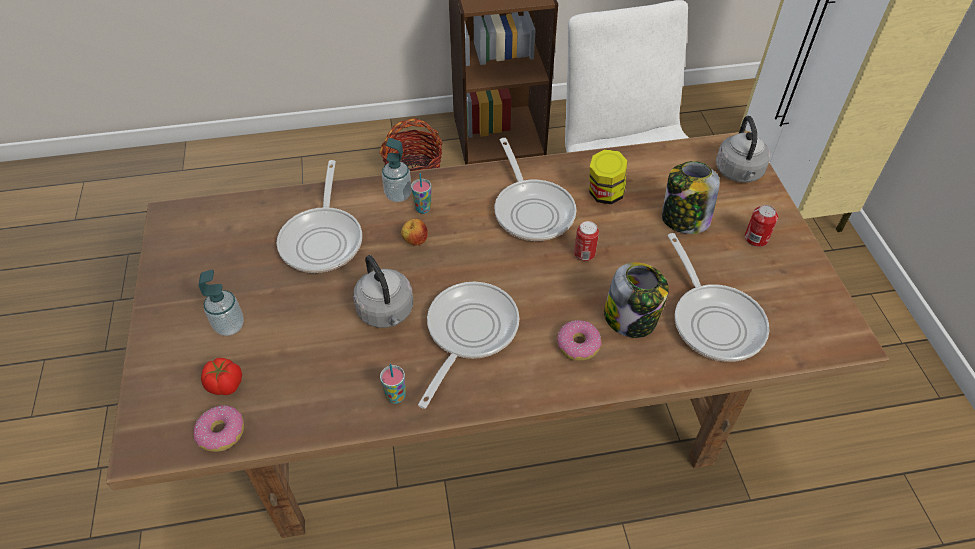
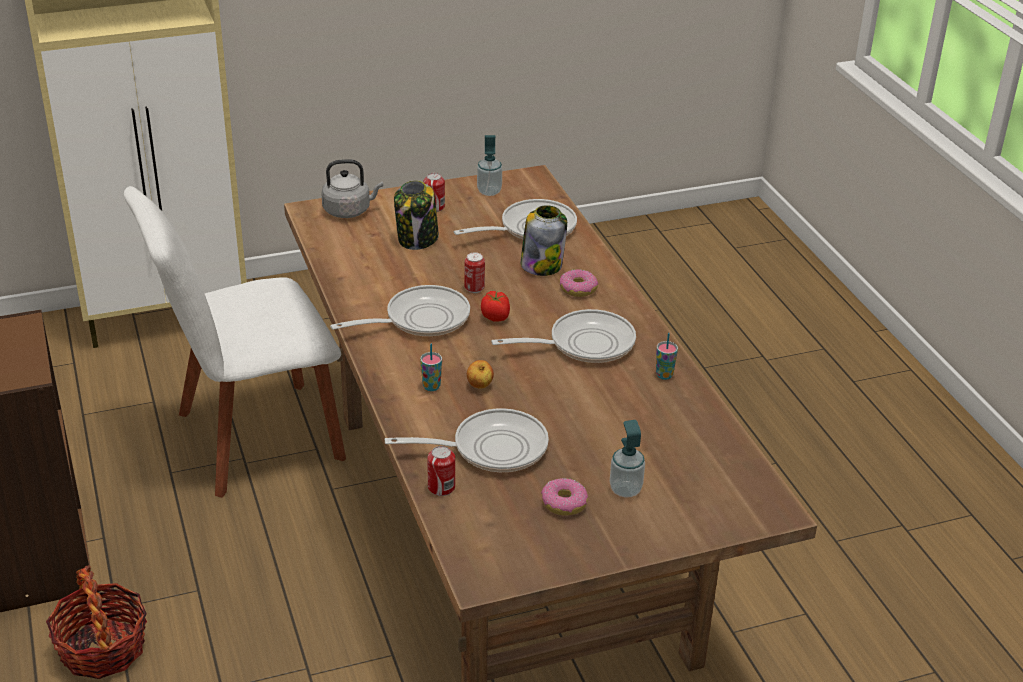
camera: 100 degrees left, 15 degrees down
(221, 432) = (740, 466): donut -> donut (563, 503)
(226, 385) = (693, 475): tomato -> tomato (495, 317)
(285, 203) = (441, 487): none -> can
(386, 313) = (576, 392): grey kettle -> none
(398, 195) = (413, 406): soap dispenser -> soap dispenser (489, 191)
(468, 332) = (584, 344): frying pan -> frying pan turned 150 degrees clockwise
(605, 194) = (390, 279): jar -> none

